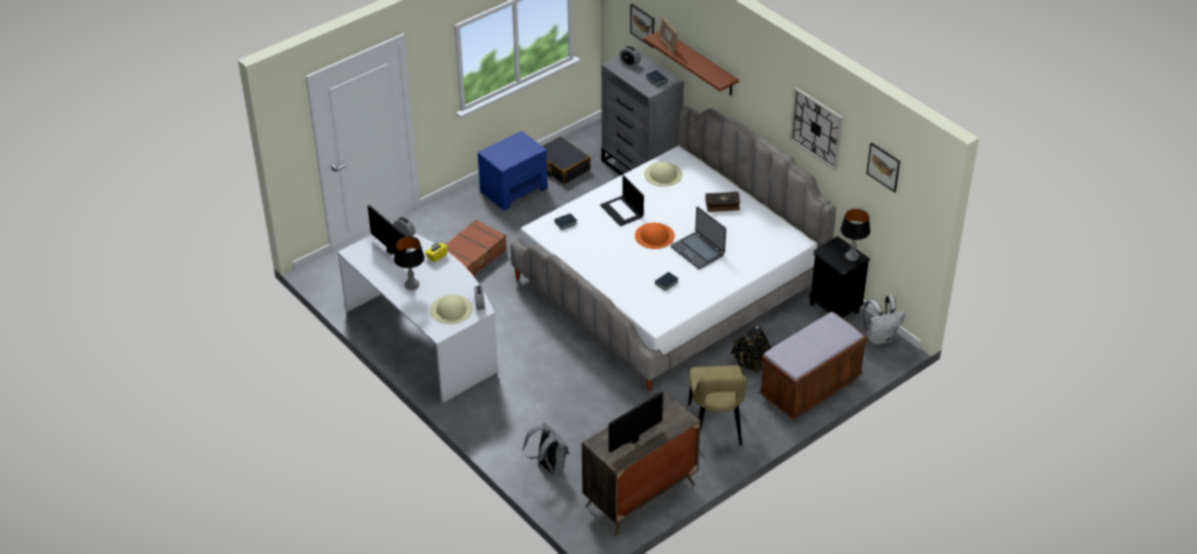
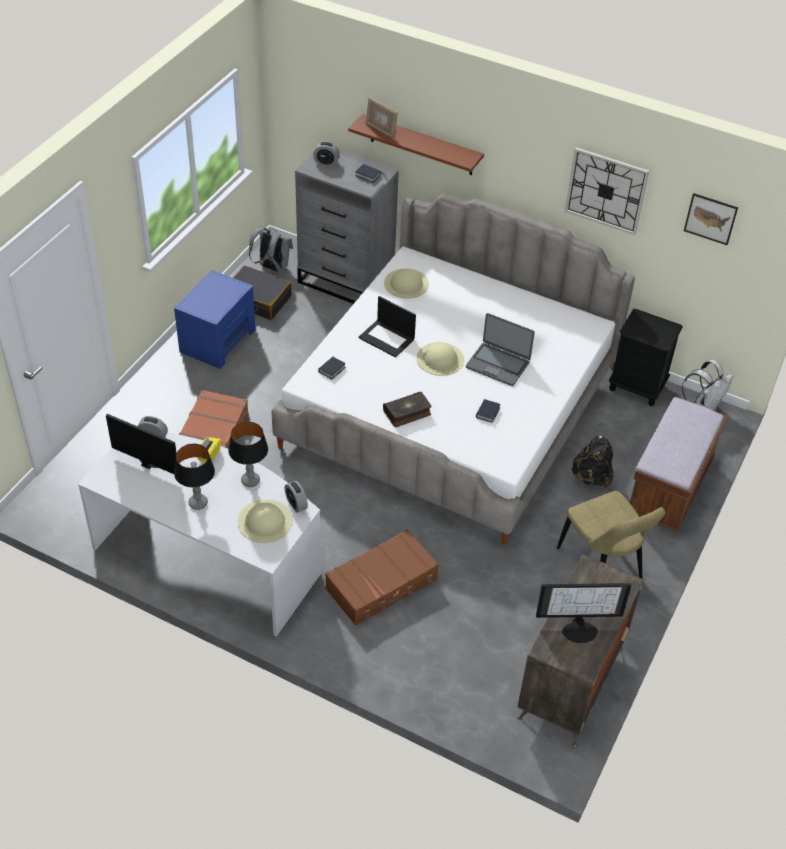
camera: 25 degrees left, 5 degrees up
(539, 391) = (382, 585): none -> brown suitcase
(548, 466) = (447, 680): grey backpack -> grey backpack (272, 267)
(630, 437) = (580, 628): monitor -> monitor turned 120 degrees counterclockwise
(642, 25) = (331, 114): picture -> none
(654, 235) = (440, 359): orange hat -> beige hat
(722, 205) = (491, 303): book -> book (407, 413)
(851, 257) = (664, 328): table lamp -> table lamp (250, 481)

